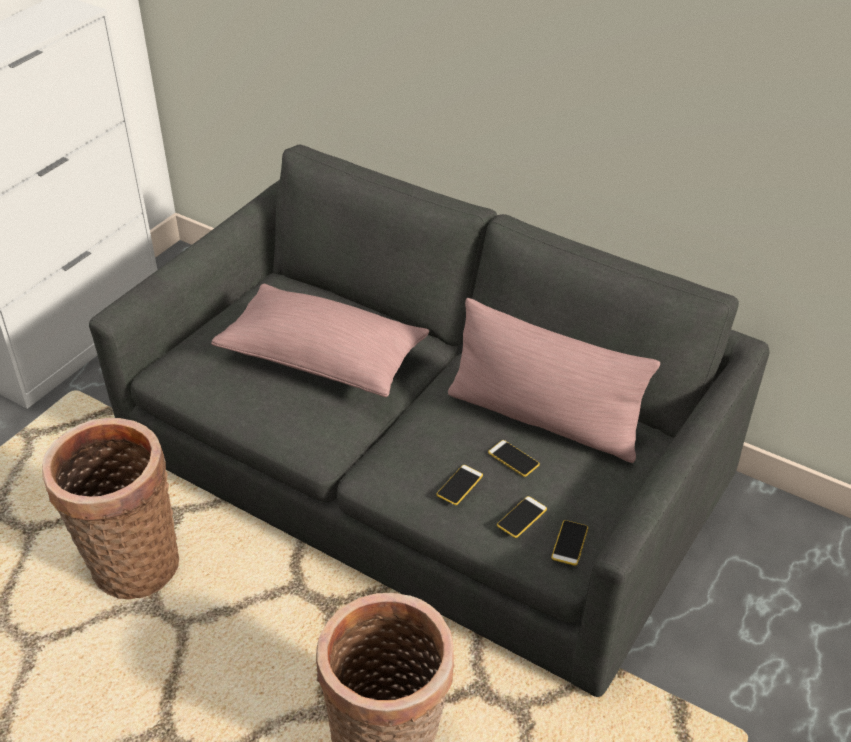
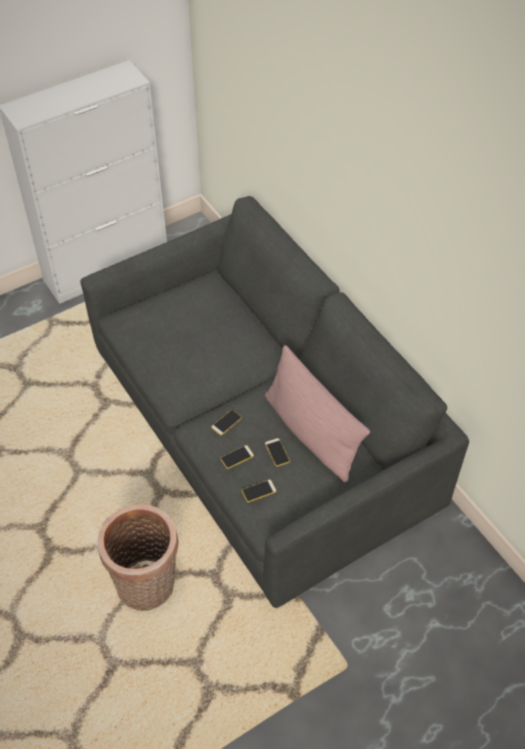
camera: 25 degrees right, 10 degrees up
(130, 564) = (68, 424): basket -> none
(322, 359) = (207, 344): pink pillow -> none
(570, 543) = (276, 517): phone -> phone (226, 422)

